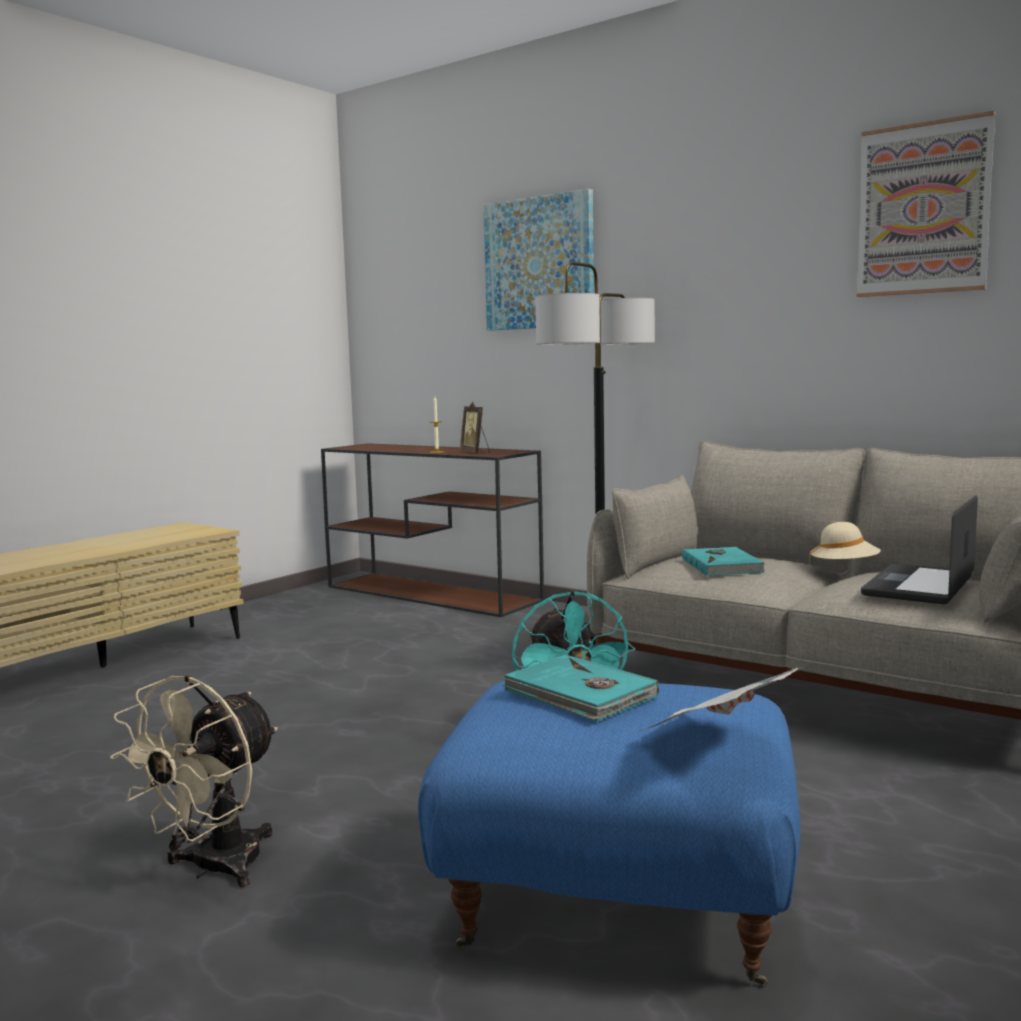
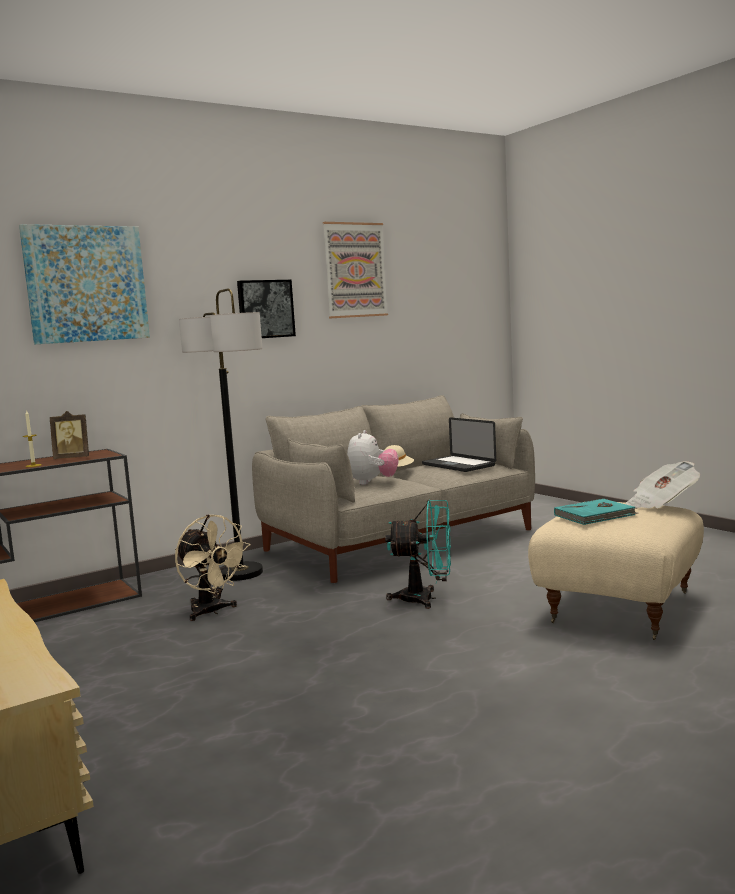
camera: 70 degrees left, 0 degrees up
(213, 869) = (555, 701): beige fan -> beige fan (212, 612)
(619, 901) = (617, 607): blue ottoman -> beige ottoman
(722, 565) = (372, 482): turquoise book -> plush toy
(748, 285) = (265, 309): none -> picture

